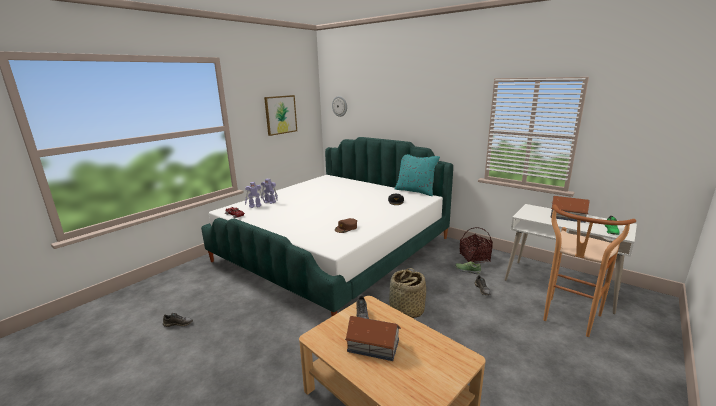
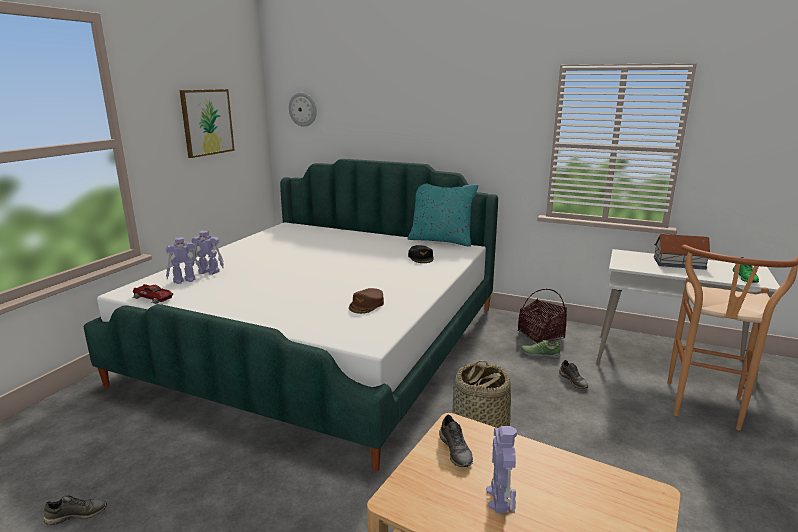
camera: 15 degrees left, 0 degrees up
(373, 345) = (500, 497): toy house -> toy robot

